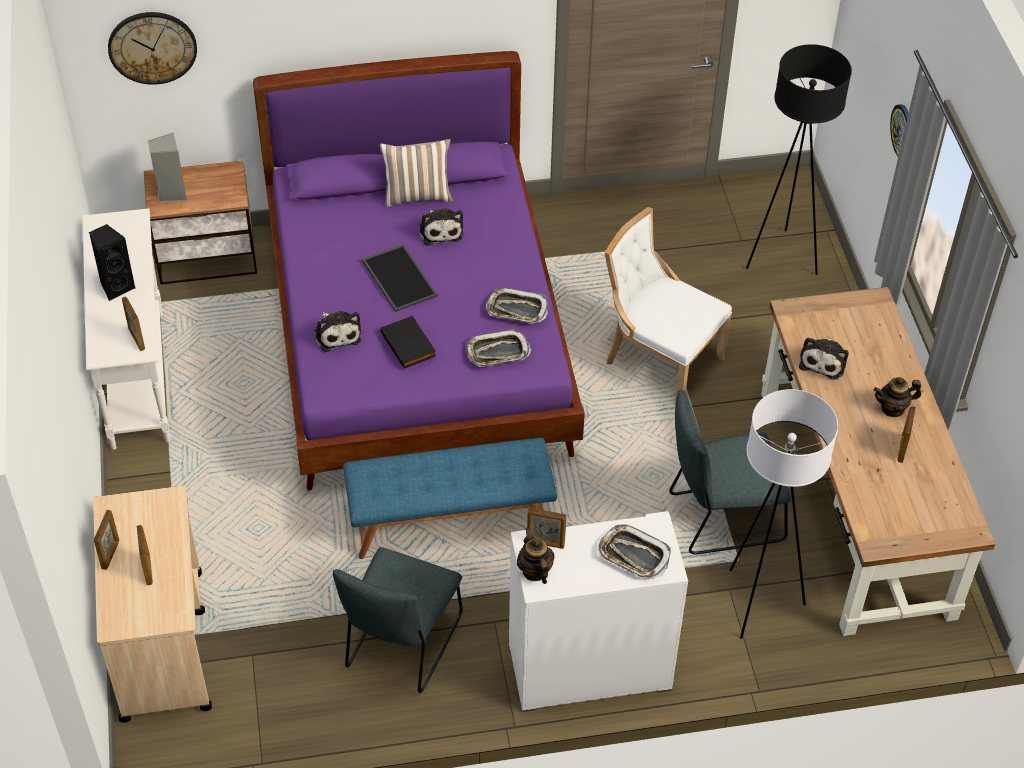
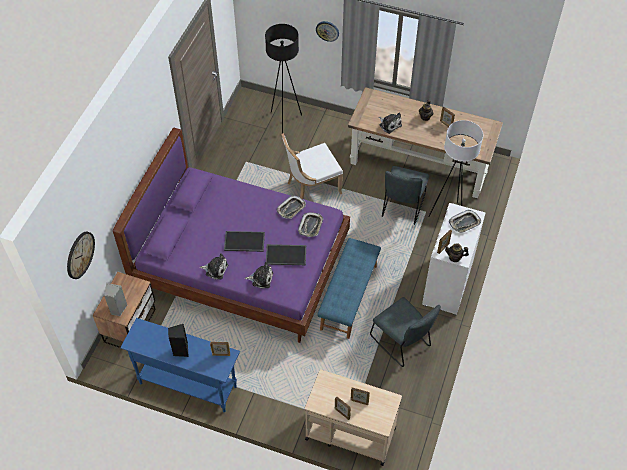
camera: 60 degrees left, 5 degrees up
(138, 378) = (187, 384): white console table -> blue console table
(409, 344) = (286, 254): black book -> tray
(417, 195) = (197, 213): pillow -> none
(440, 230) = (225, 214): plush toy -> plush toy (215, 269)

